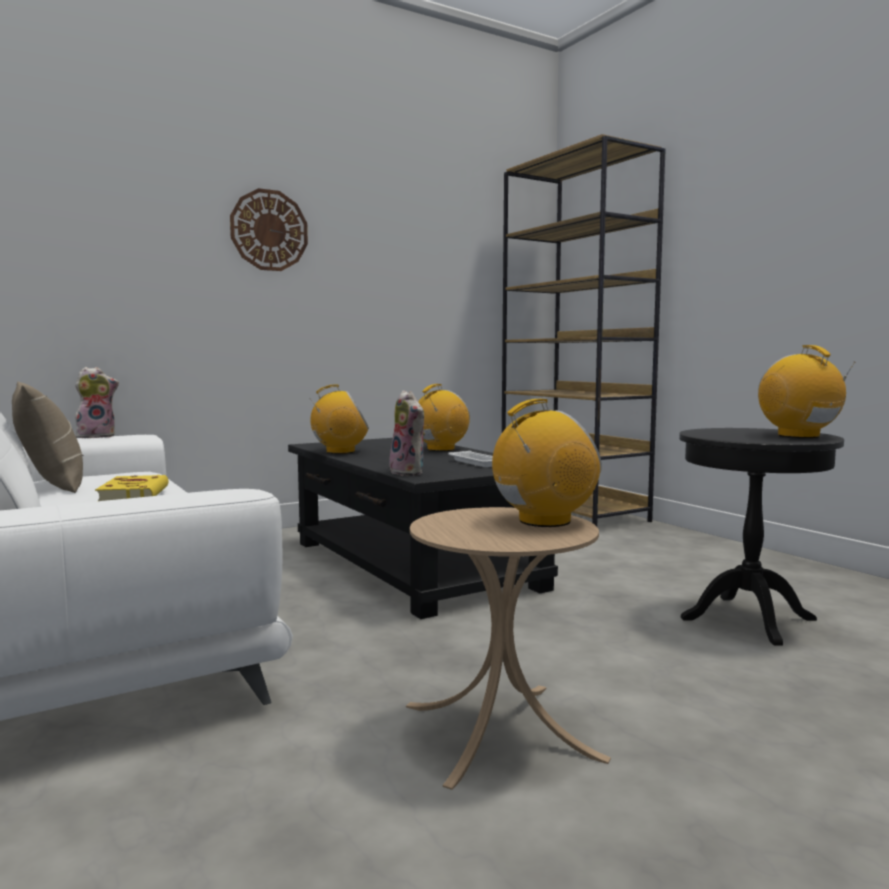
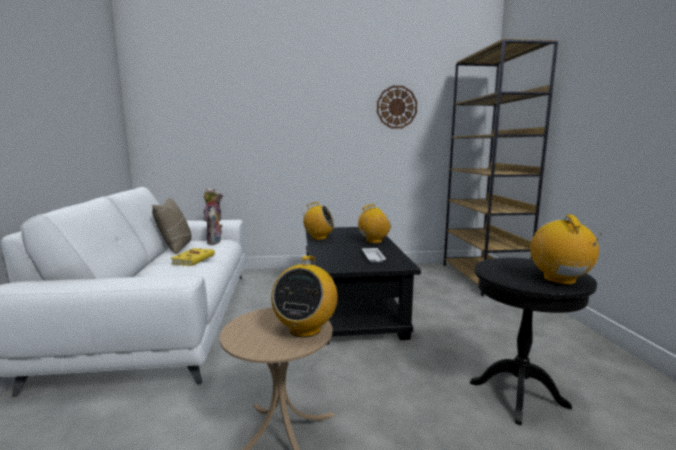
camera: 25 degrees right, 5 degrees up
(269, 230) = (307, 112): wall clock -> wall clock (396, 107)
(410, 472) = (323, 262): plush toy -> plush toy (215, 242)
(544, 521) = (305, 329): radio -> radio turned 105 degrees clockwise

